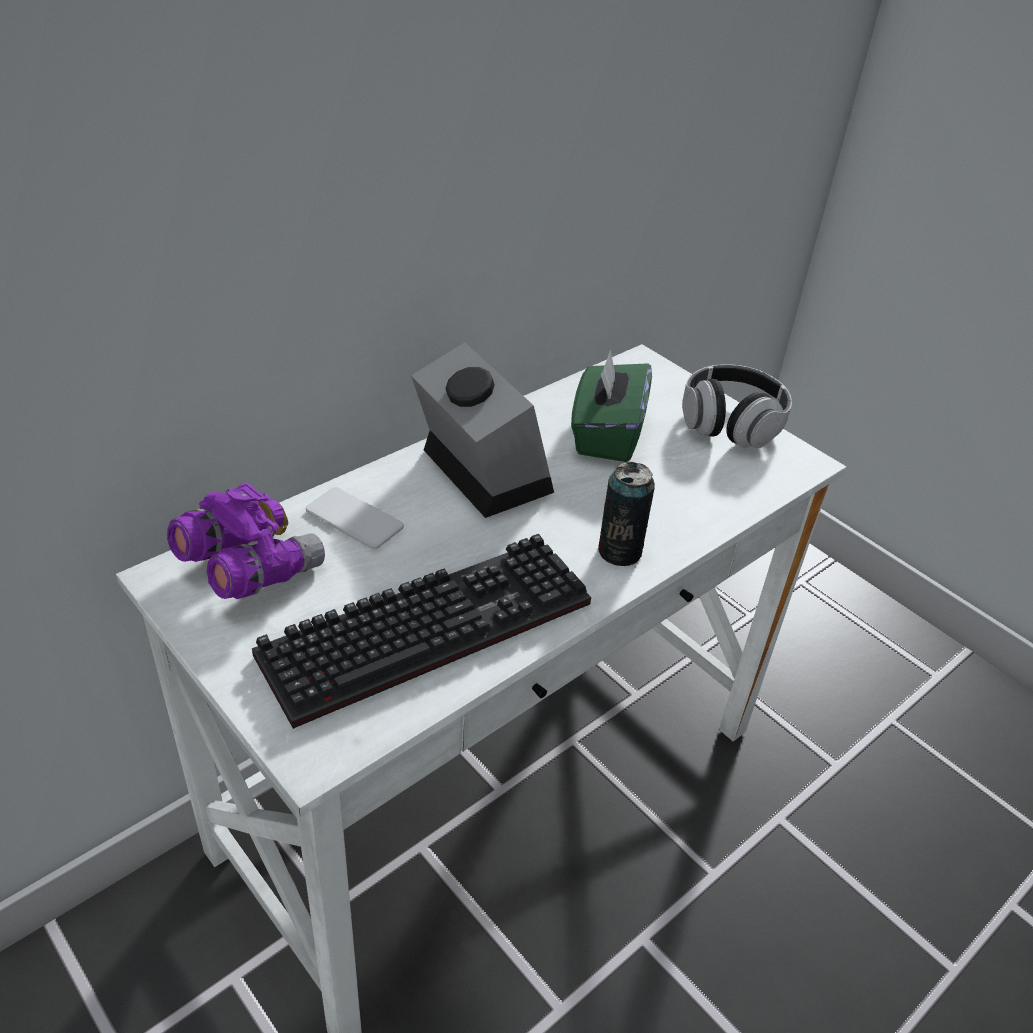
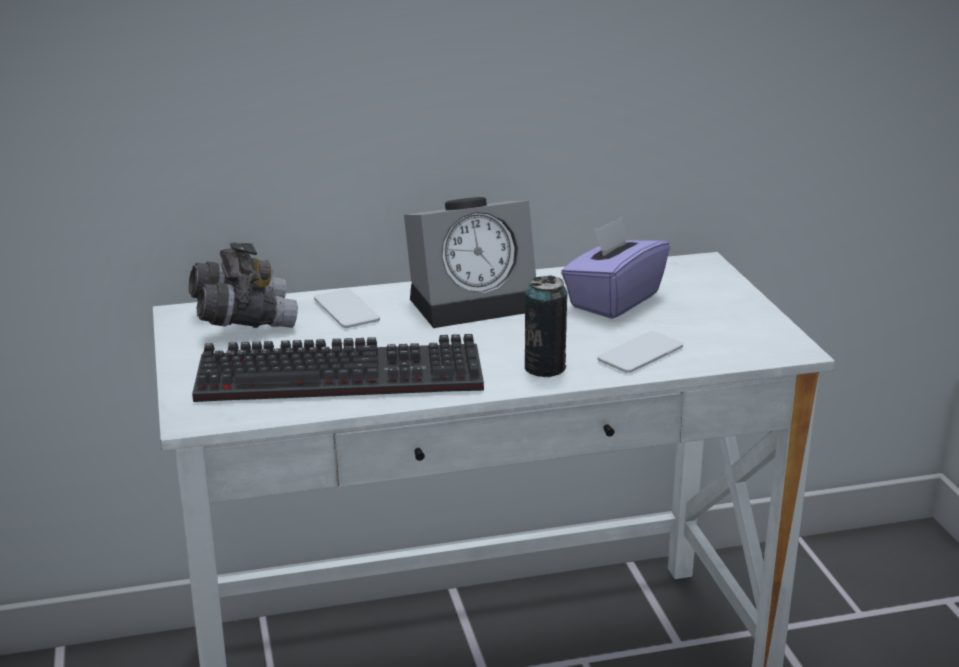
camera: 30 degrees right, 15 degrees down
(248, 568) = (243, 320): purple binoculars -> grey binoculars
(478, 470) = (475, 301): alarm clock -> alarm clock turned 75 degrees clockwise
(606, 434) = (613, 300): green tissue box -> purple tissue box
(688, 504) = (640, 354): none -> phone
(731, 423) = (744, 313): headphones -> none

